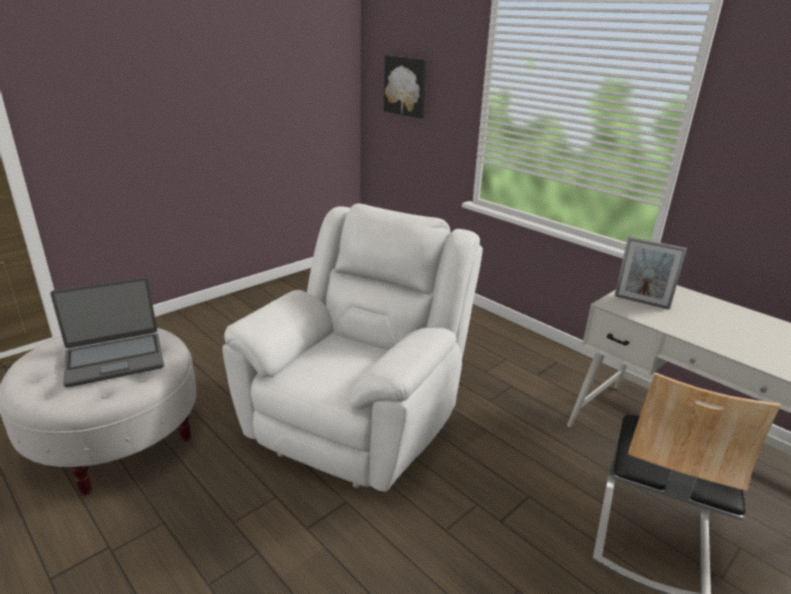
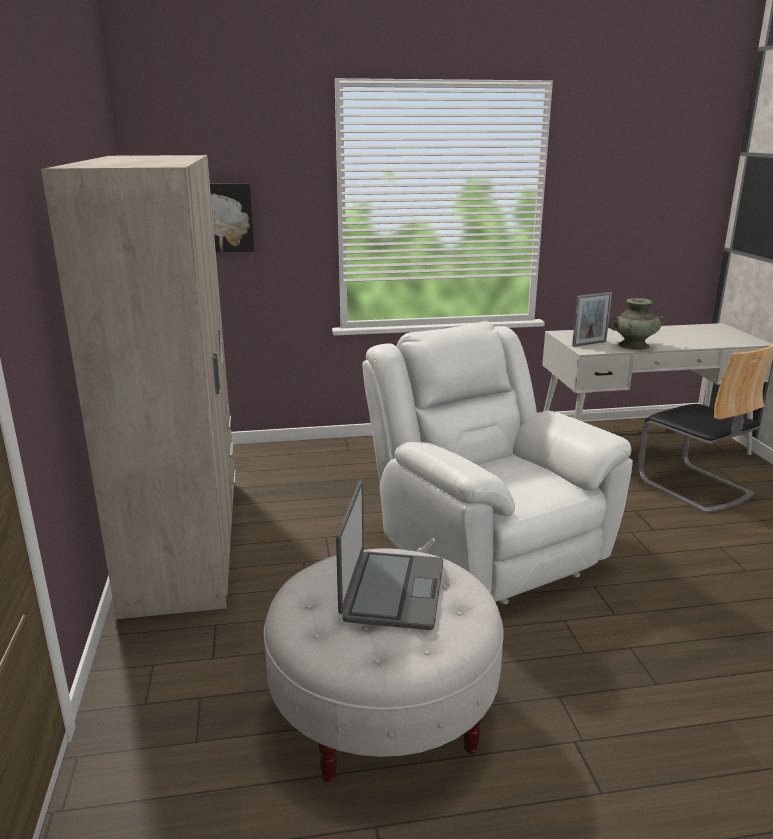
camera: 55 degrees left, 5 degrees down
(261, 302) = (185, 539): none -> beige wardrobe
(687, 327) = (634, 345): none -> turquoise vase

